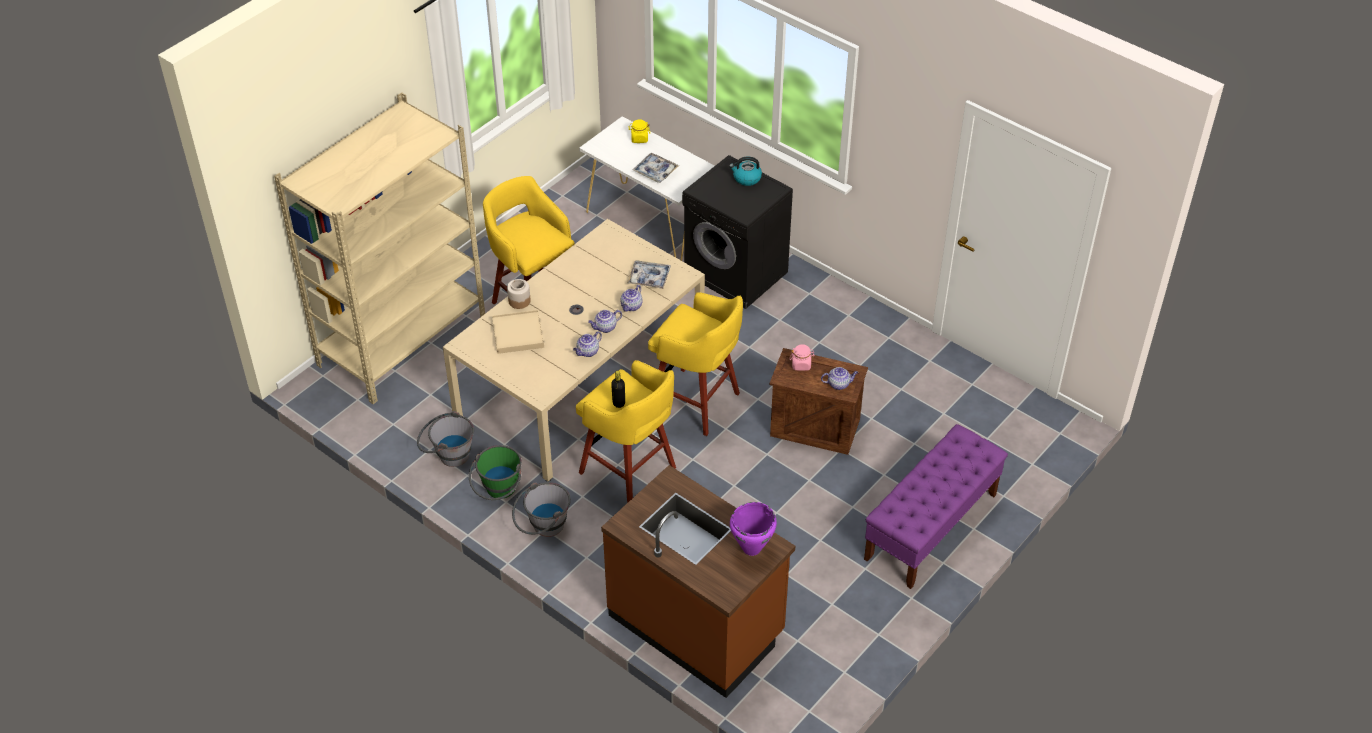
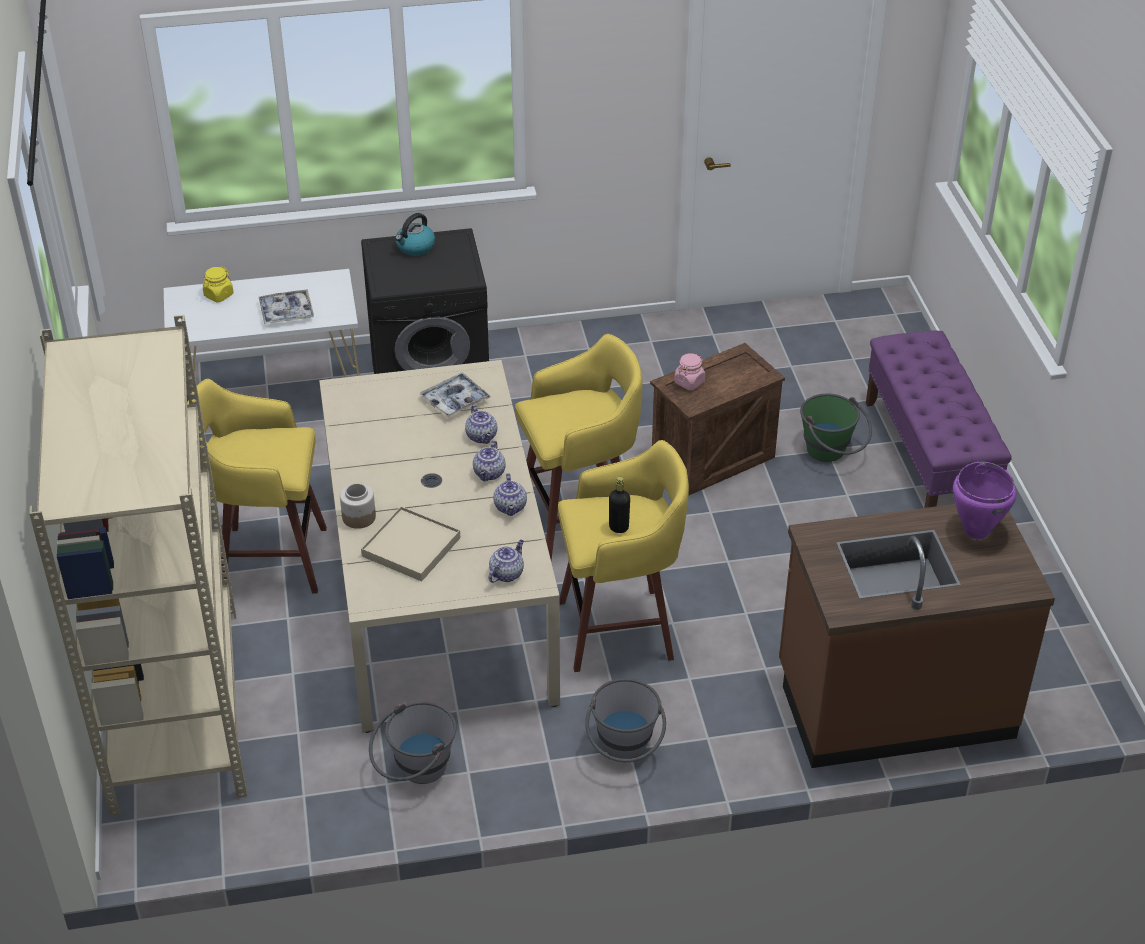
camera: 50 degrees left, 5 degrees down
(499, 492) = (527, 758): green bucket -> green bucket (831, 454)
(839, 384) = (746, 373): teapot -> teapot (506, 573)

